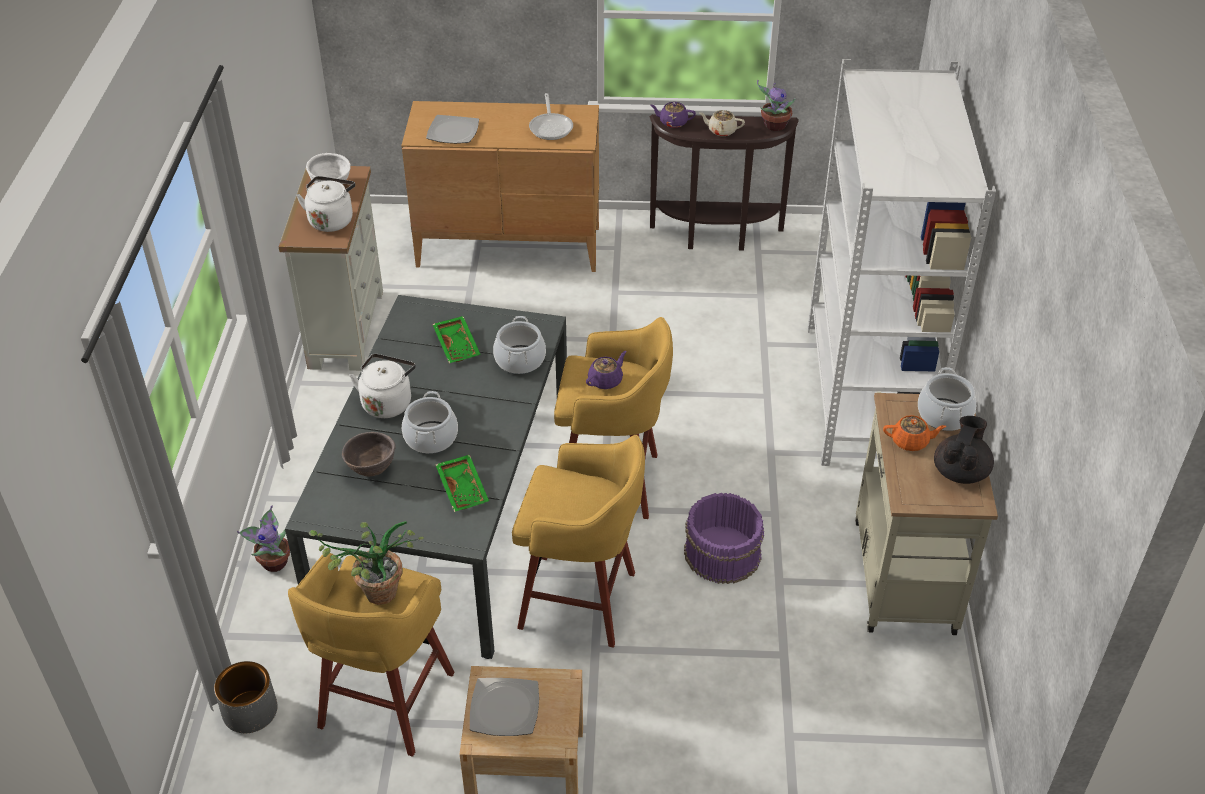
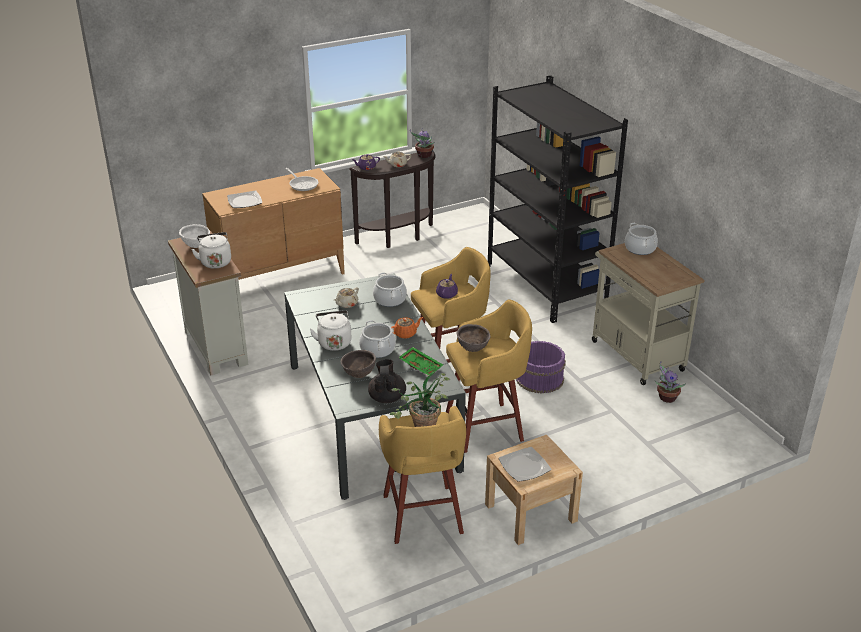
camera: 30 degrees left, 10 degrees down
(250, 711) = (346, 553): grey planter -> none
(273, 561) = (286, 476): potted plant -> potted plant (666, 398)
(458, 345) = (346, 304): green tray -> beige teapot
(557, 491) = (473, 349): none -> brown bowl
(866, 394) = (545, 285): white bookcase -> black bookcase
(910, 441) = (636, 264): orange teapot -> orange teapot (405, 334)
(960, 471) = (670, 268): black teapot -> black teapot (387, 397)

